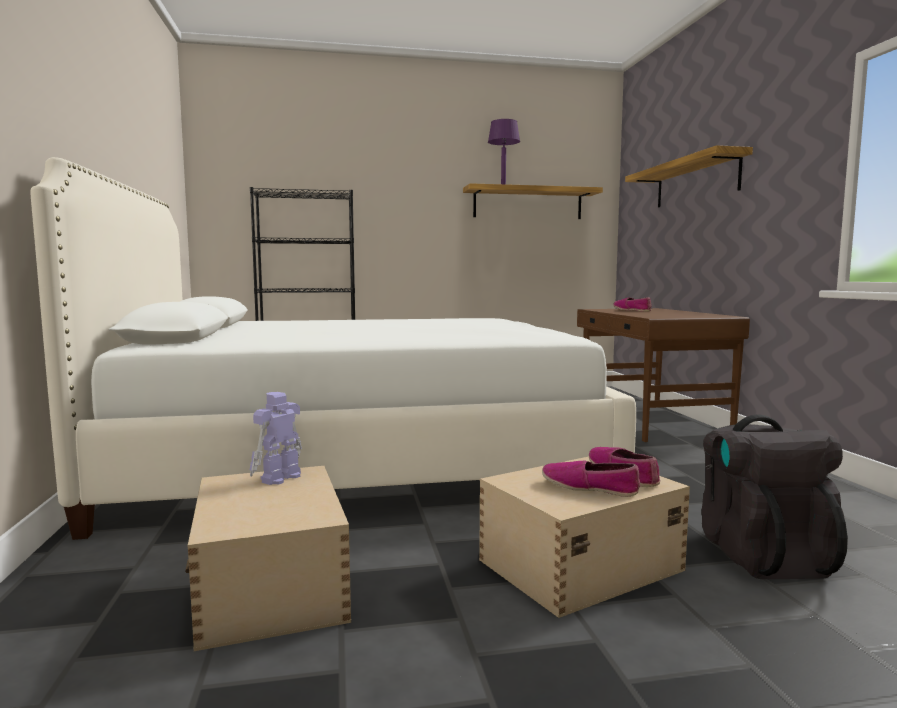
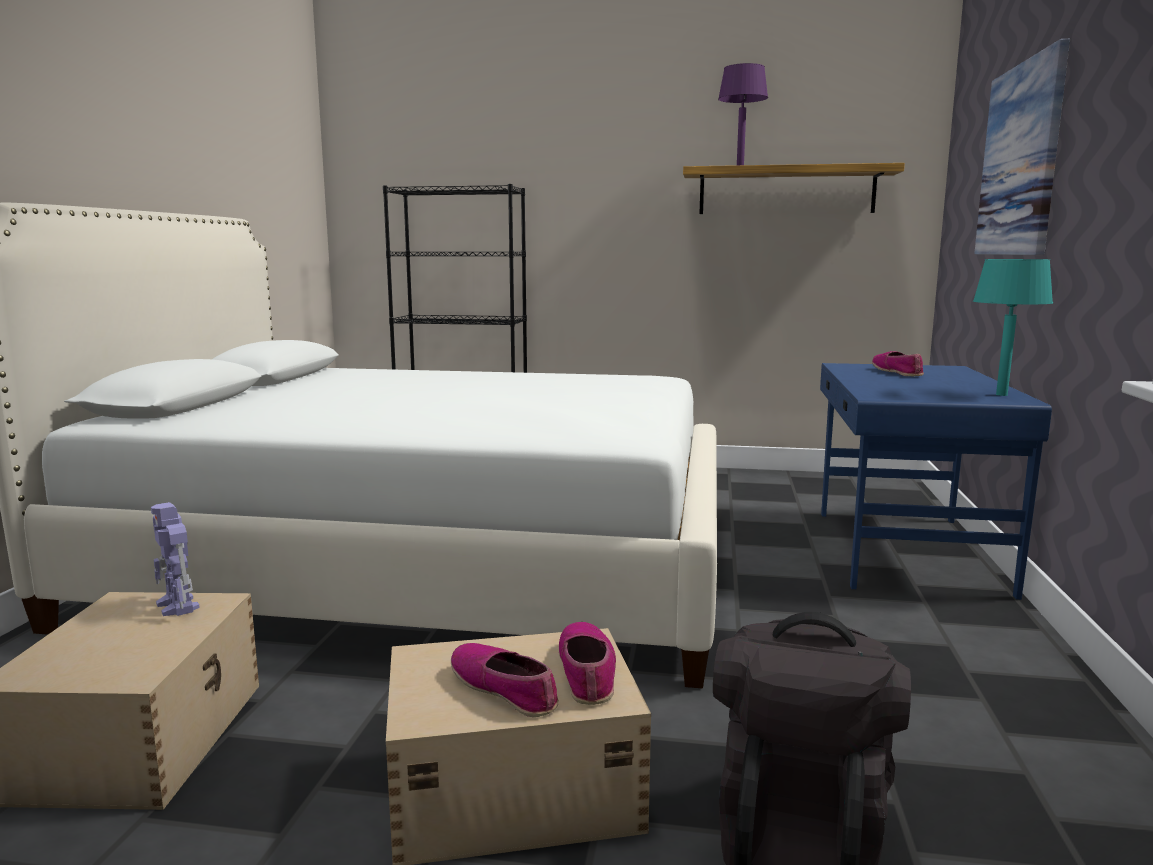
camera: 20 degrees right, 5 degrees up
(279, 478) = (178, 606): toy robot -> toy robot turned 90 degrees counterclockwise
(650, 421) = (904, 551): brown desk -> blue desk
(696, 182) = (1020, 160): shelf -> picture
(714, 315) = (1002, 394): none -> turquoise table lamp

